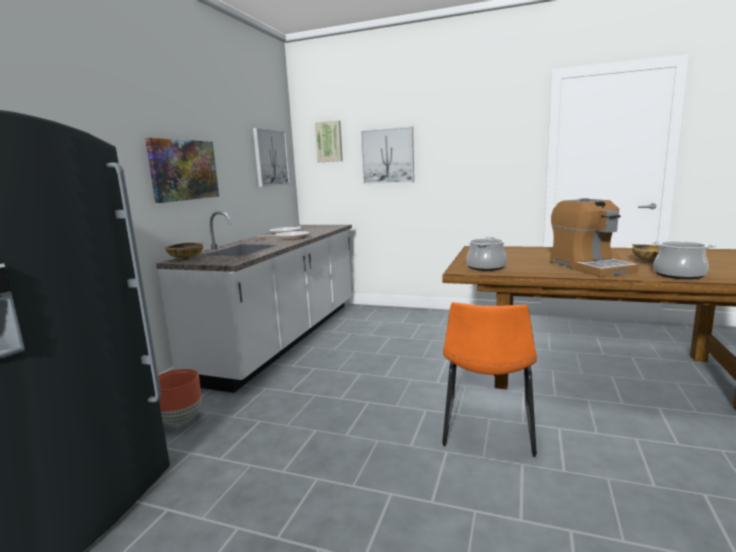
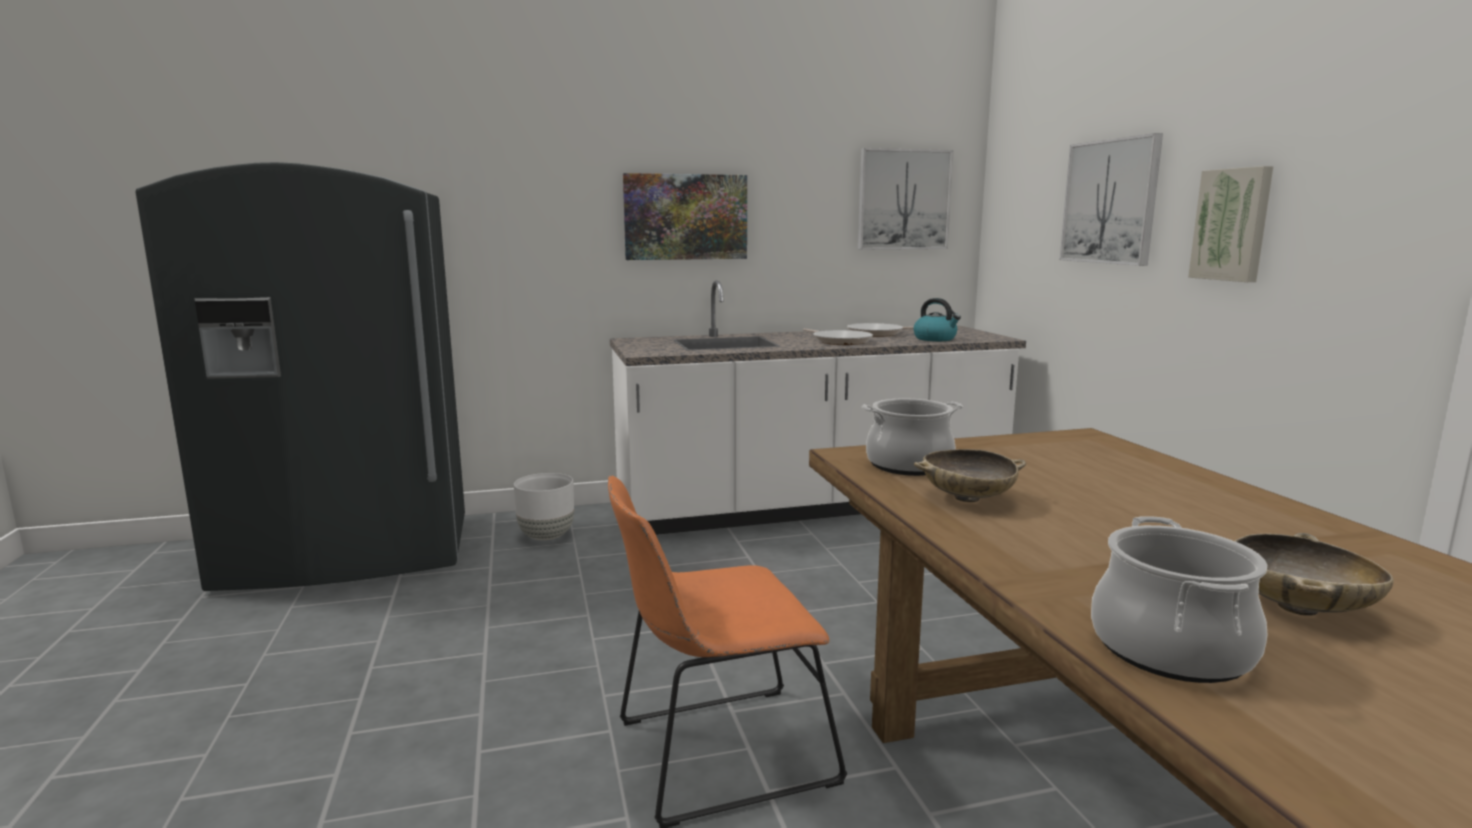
camera: 55 degrees right, 0 degrees up
(180, 420) = (546, 536): brown planter -> white planter
(186, 259) = (639, 340): beige bowl -> beige bowl (967, 499)
(320, 230) = (935, 339): none -> kettle
(329, 141) = (1028, 169): picture -> picture (1232, 225)
(589, 267) = (1076, 541): coffee machine -> none

